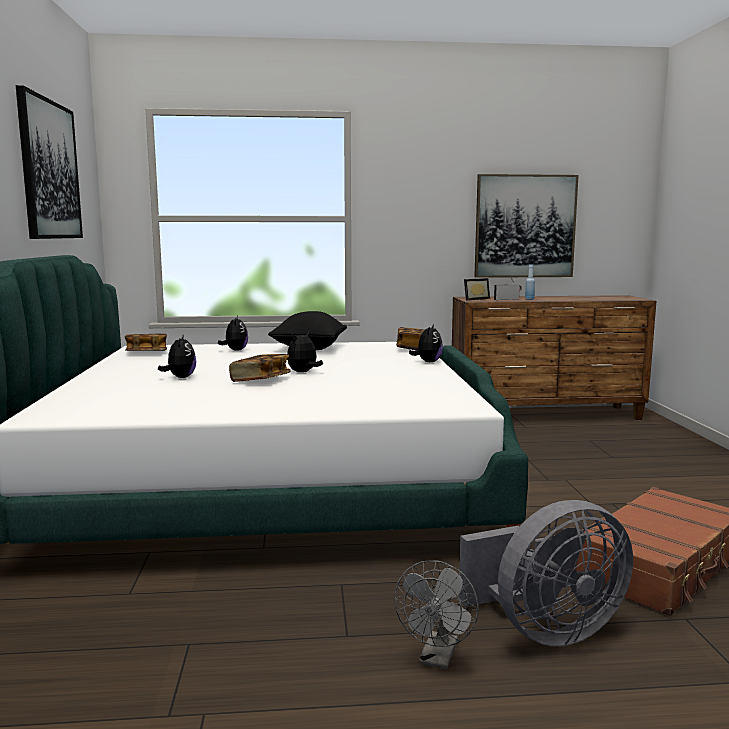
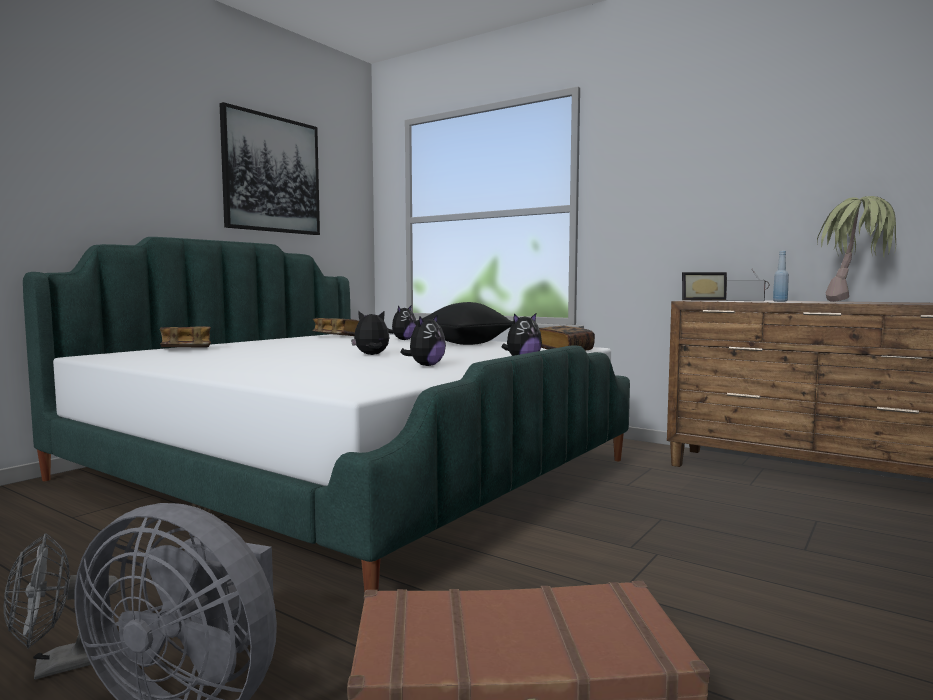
camera: 40 degrees right, 5 degrees down
(180, 377) = (276, 349): plush toy -> plush toy (425, 365)
(260, 380) = (312, 355): book -> book (186, 349)
(525, 226) = (806, 201): picture -> none
(566, 298) = (854, 302): none -> potted plant

